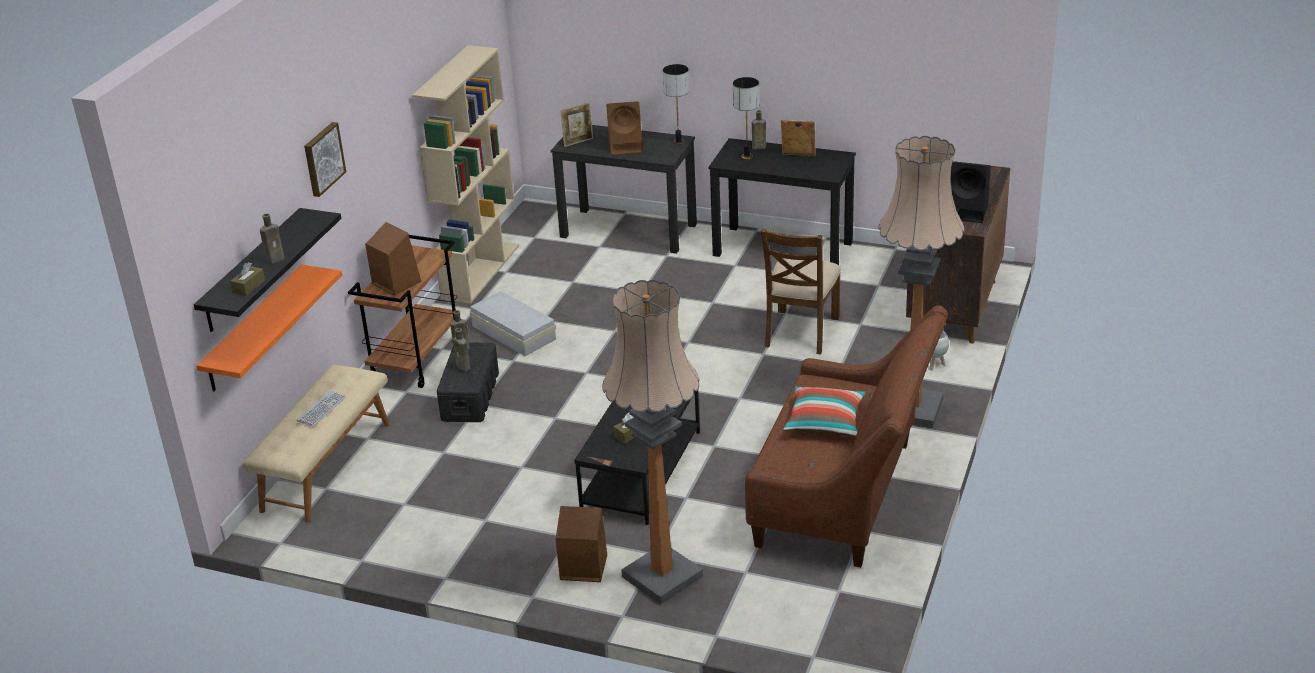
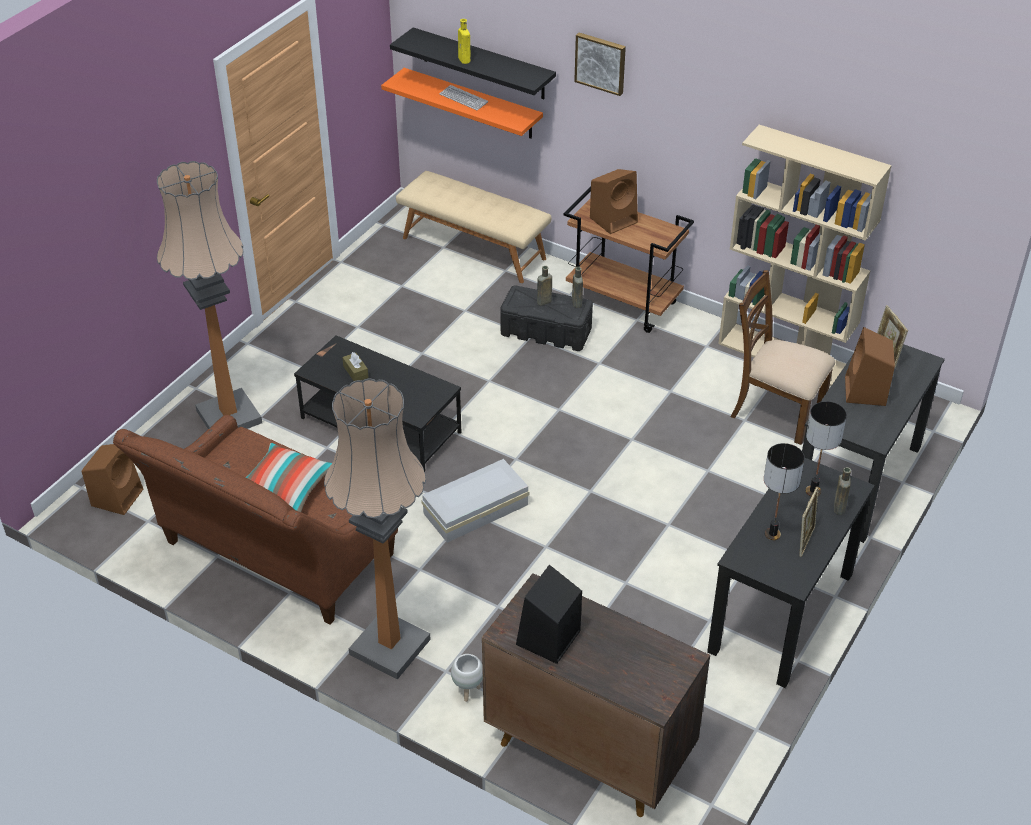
camera: 100 degrees right, 10 degrees up
(249, 286) = (425, 48): brown tissue box -> none
(276, 259) = (464, 60): brown bottle -> yellow bottle
(322, 409) = (474, 203): keyboard -> keyboard (463, 98)
(514, 333) = (649, 368): white storage box -> white storage box (473, 509)
(582, 568) = (266, 373): brown speaker -> brown speaker (117, 496)
(678, 142) = (869, 437): table lamp -> table lamp (772, 534)
(800, 332) = (580, 587): brown chair -> brown chair (776, 411)

